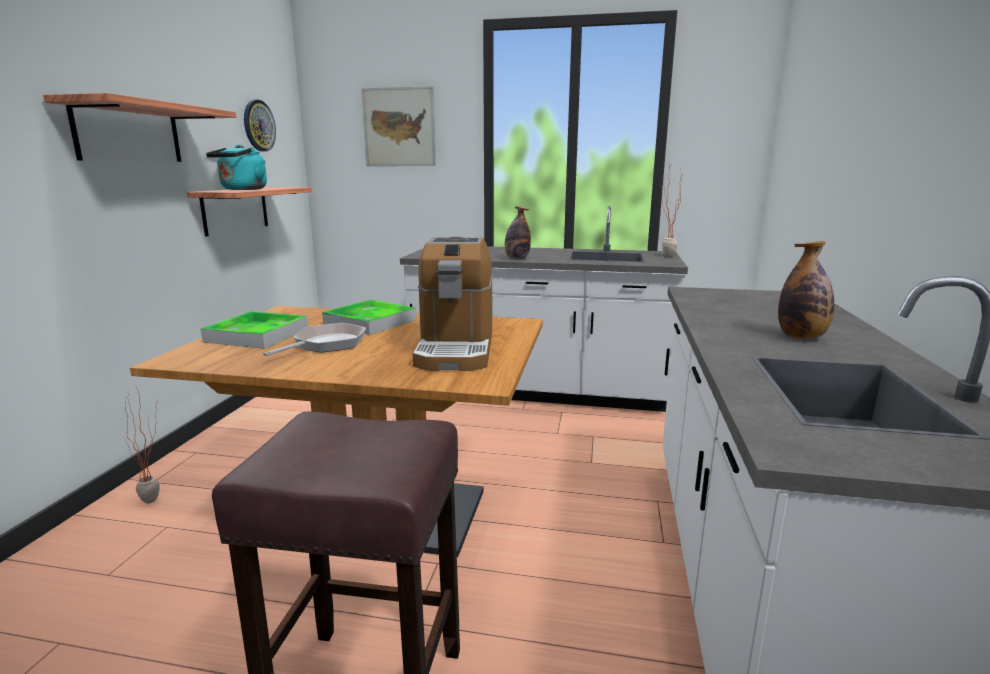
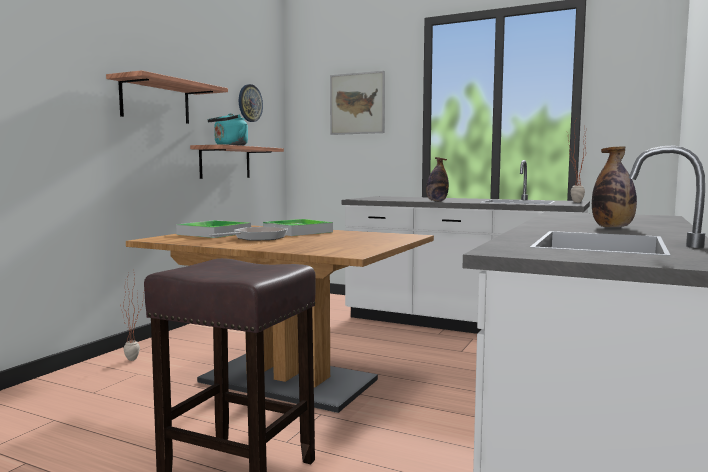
camera: 15 degrees right, 10 degrees down
(456, 349) = (347, 242): coffee machine -> none

